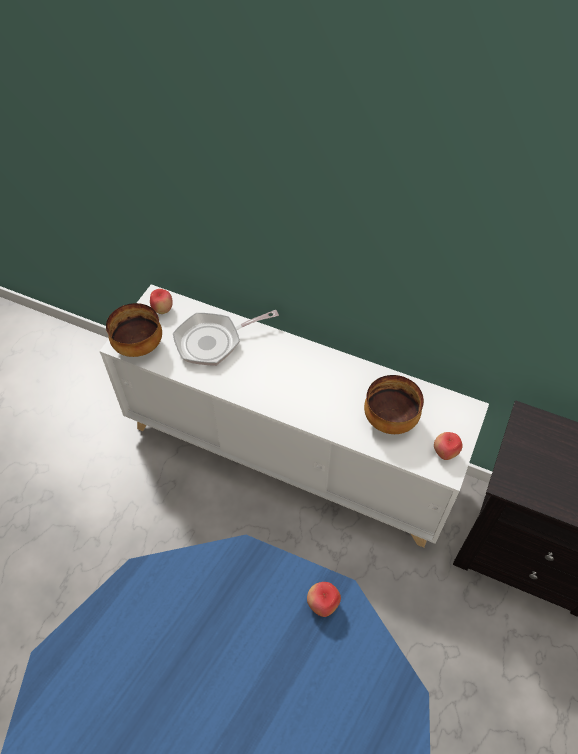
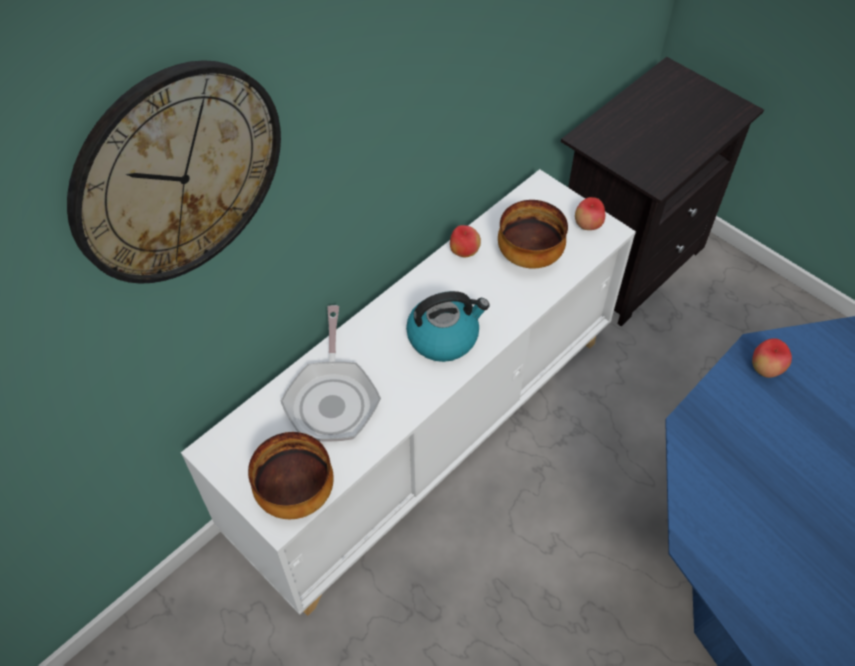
camera: 70 degrees left, 0 degrees up
(163, 310) = (242, 447): apple -> apple (464, 252)
(179, 123) = (178, 174): none -> wall clock
(289, 387) = (444, 336): none -> kettle

